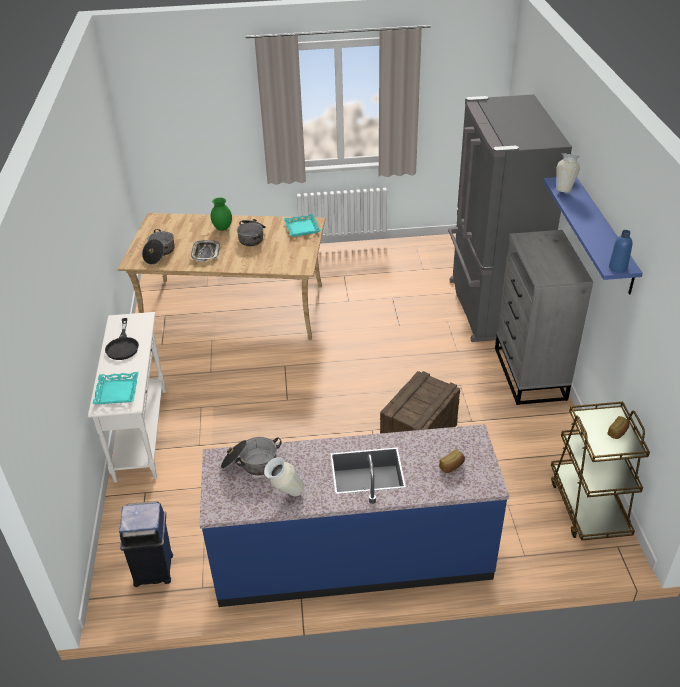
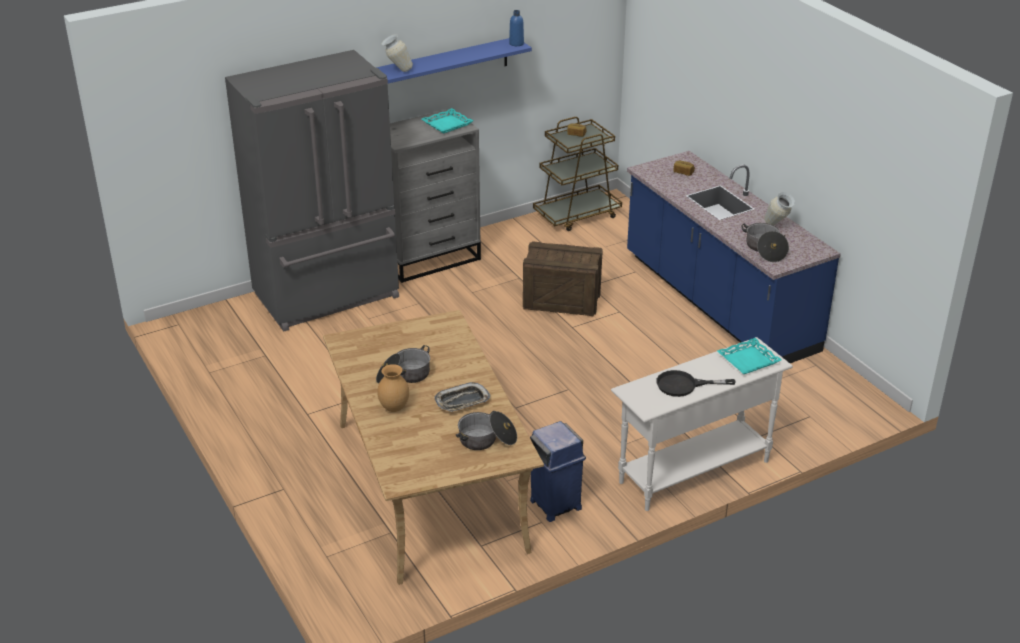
camera: 115 degrees left, 5 degrees down
(123, 346) = (684, 385): black frying pan -> black frying pan turned 150 degrees counterclockwise
(154, 569) = (826, 396): blue trash can -> blue trash can (555, 504)
(222, 228) = (394, 408): green vase -> brown vase
(302, 228) = (359, 343): turquoise tray -> turquoise tray (447, 124)

